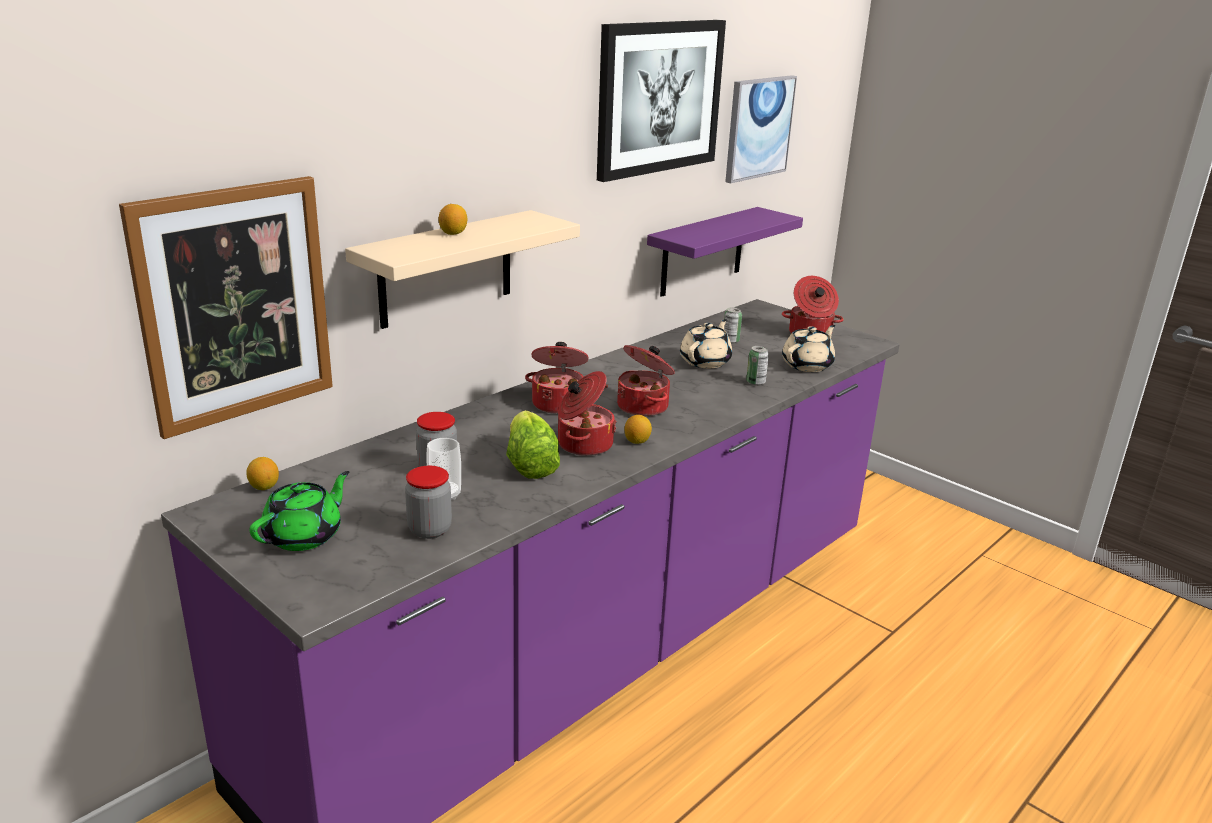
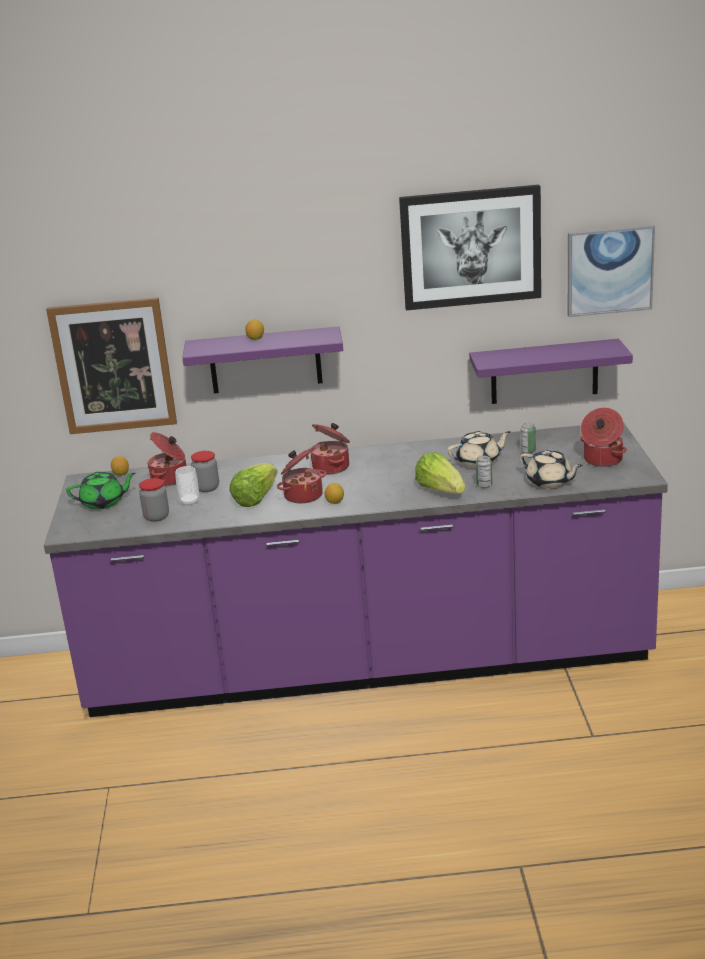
camera: 45 degrees right, 0 degrees up
(446, 269) = (265, 360): beige shelf -> purple shelf
(644, 406) = (379, 482): cooking pot -> cooking pot (170, 479)
(725, 398) = (441, 490): none -> lettuce
(808, 365) = (550, 482): beige teapot -> beige teapot turned 45 degrees clockwise

